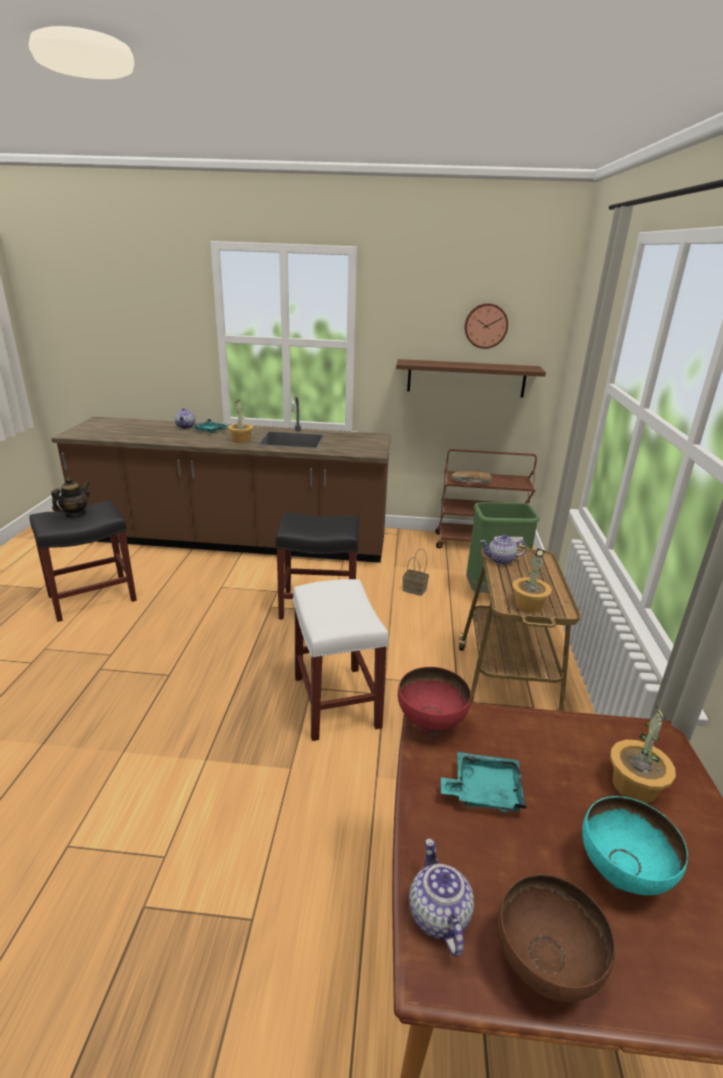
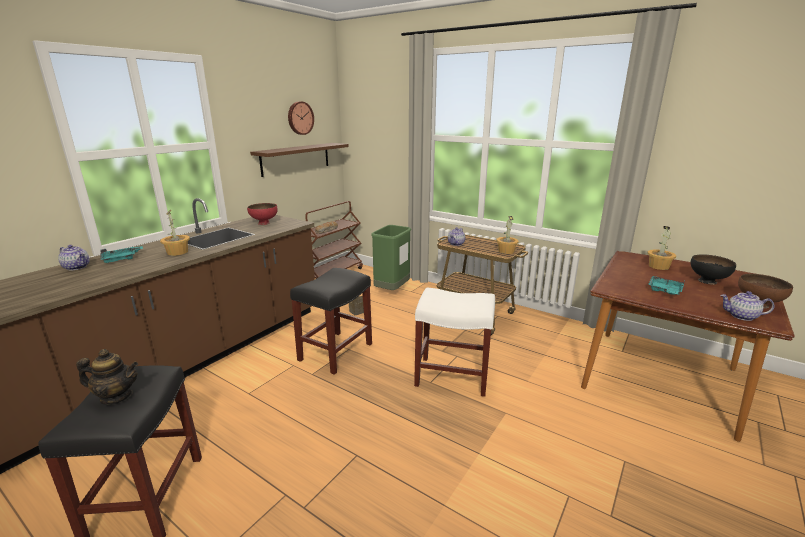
camera: 60 degrees left, 5 degrees down
(75, 514) = (116, 396): teapot -> teapot turned 120 degrees clockwise
(431, 723) = (615, 290): red bowl -> red bowl (264, 223)
(621, 873) = (708, 281): turquoise bowl -> black bowl

